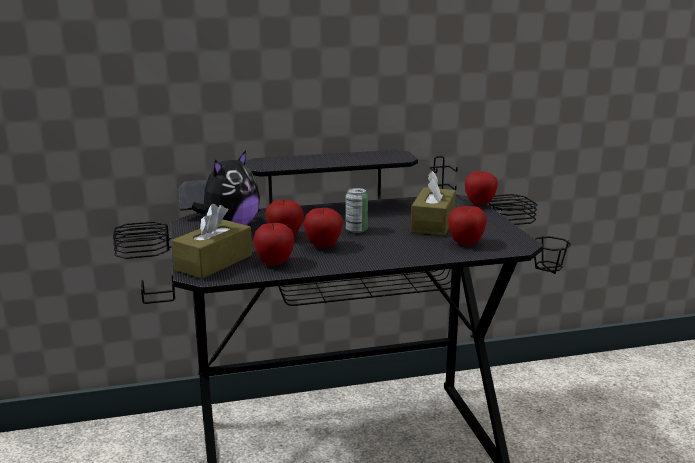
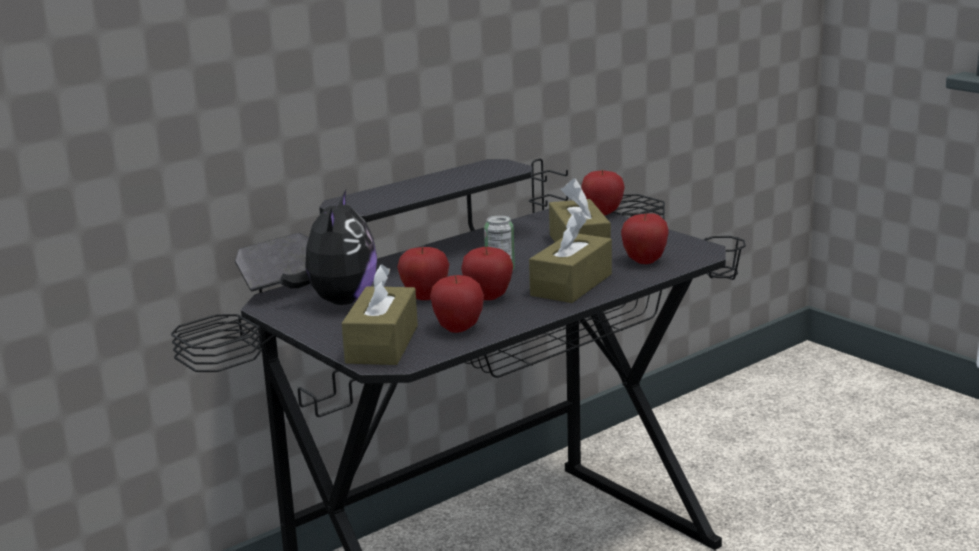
camera: 25 degrees left, 0 degrees up
(391, 249) = (571, 285): none -> brown tissue box

